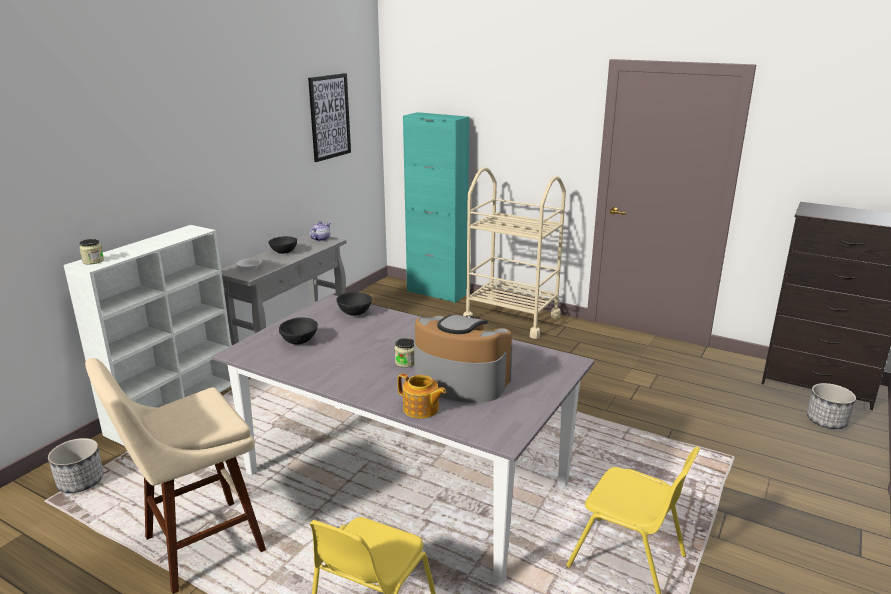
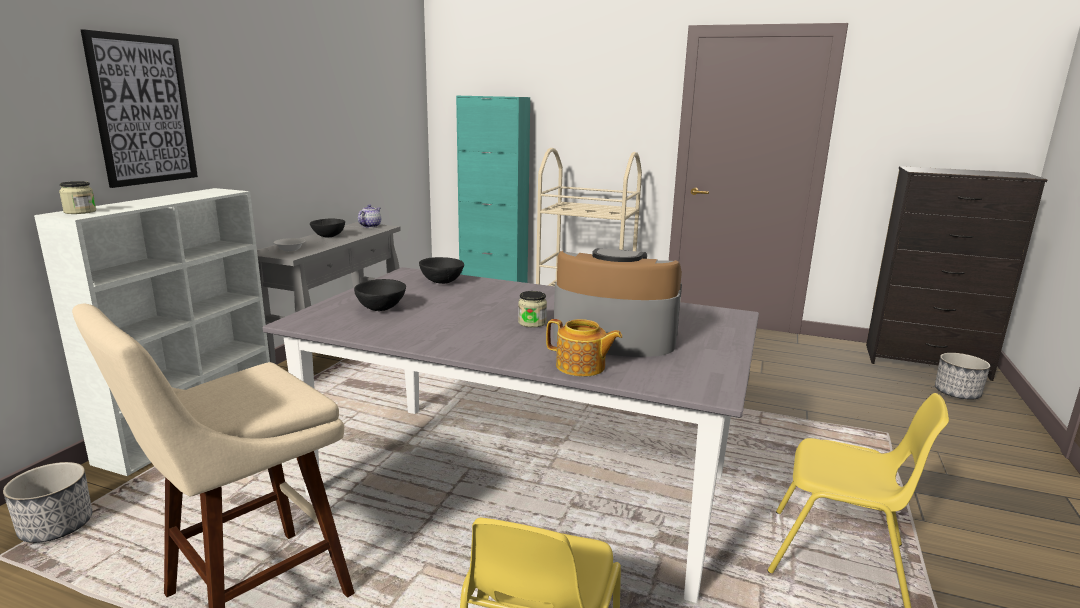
camera: 10 degrees left, 5 degrees down
(329, 117) = (375, 91): picture -> picture (143, 110)

